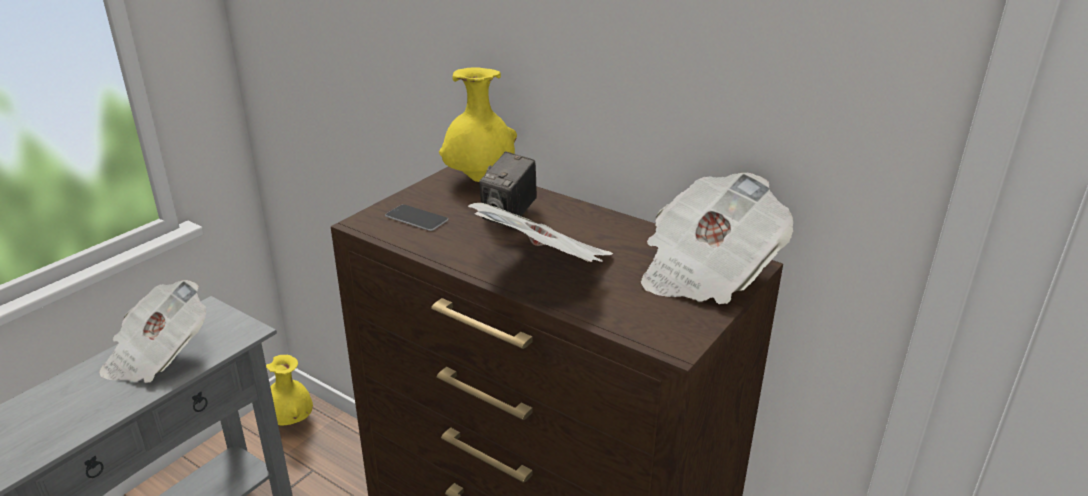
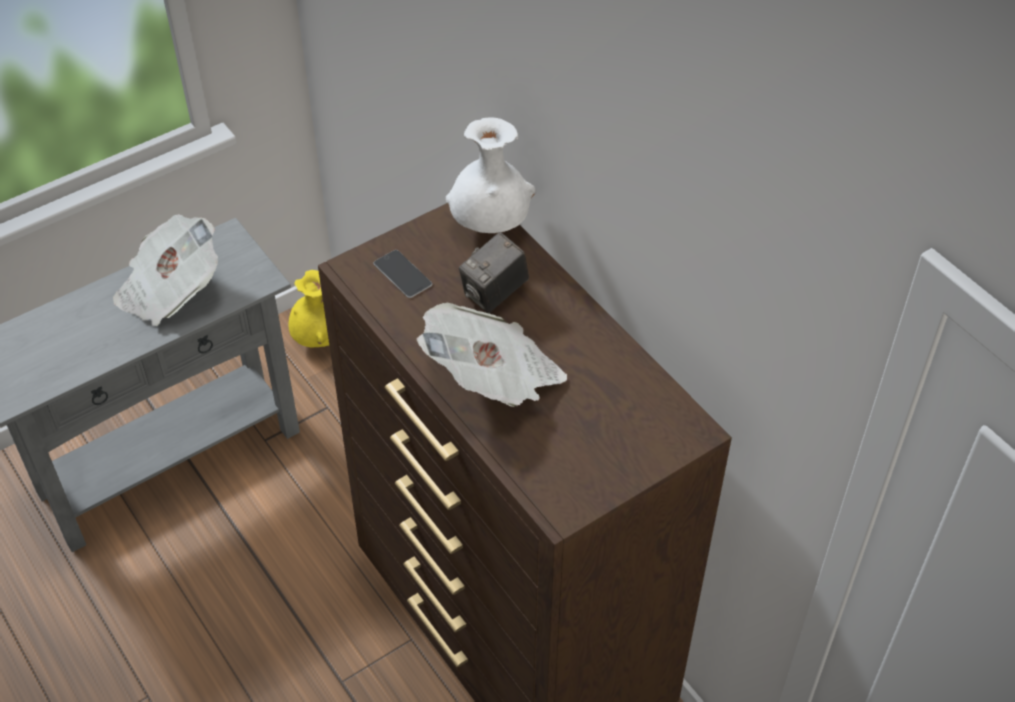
camera: 20 degrees right, 20 degrees up
(479, 180) = (490, 226): yellow vase -> white vase
(706, 272) = (645, 428): newspaper -> none

